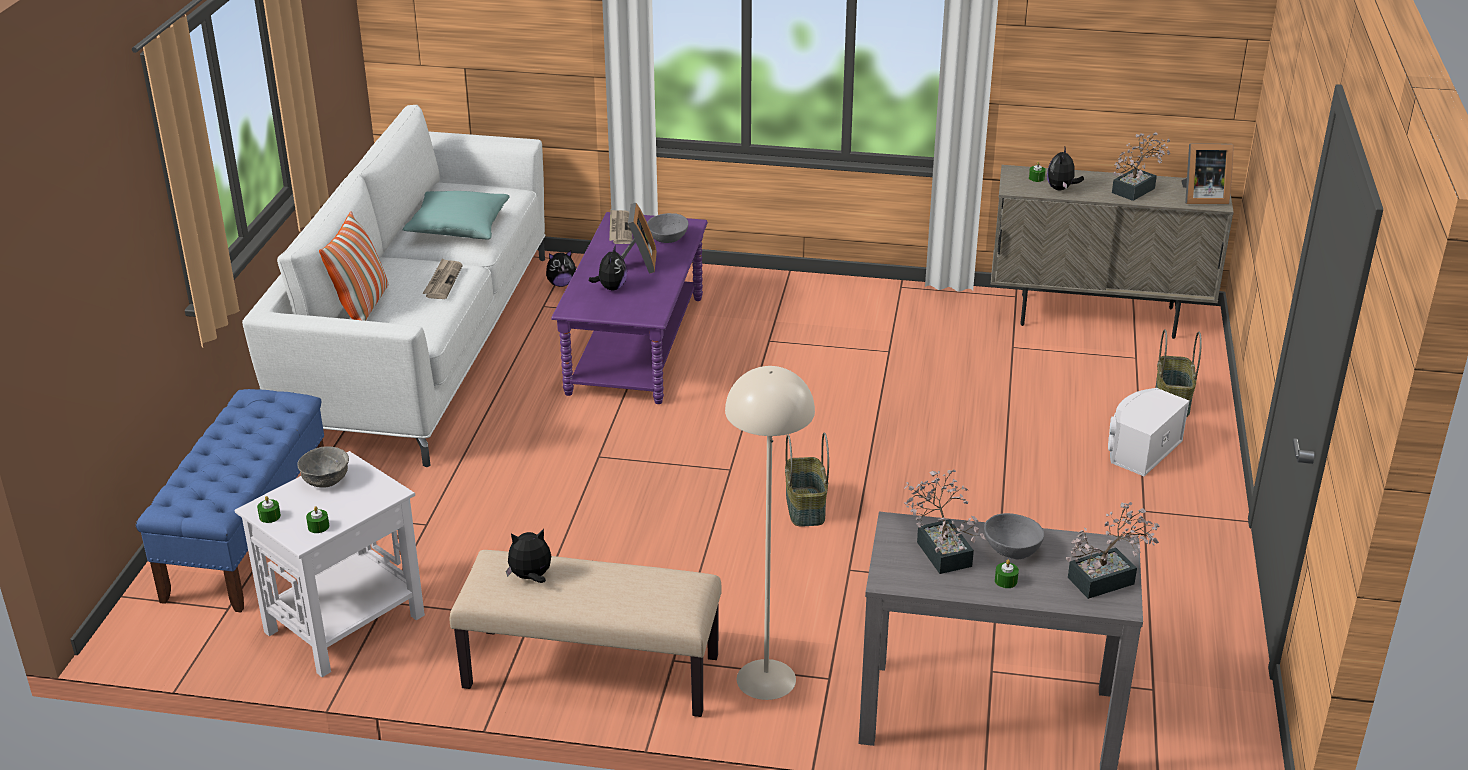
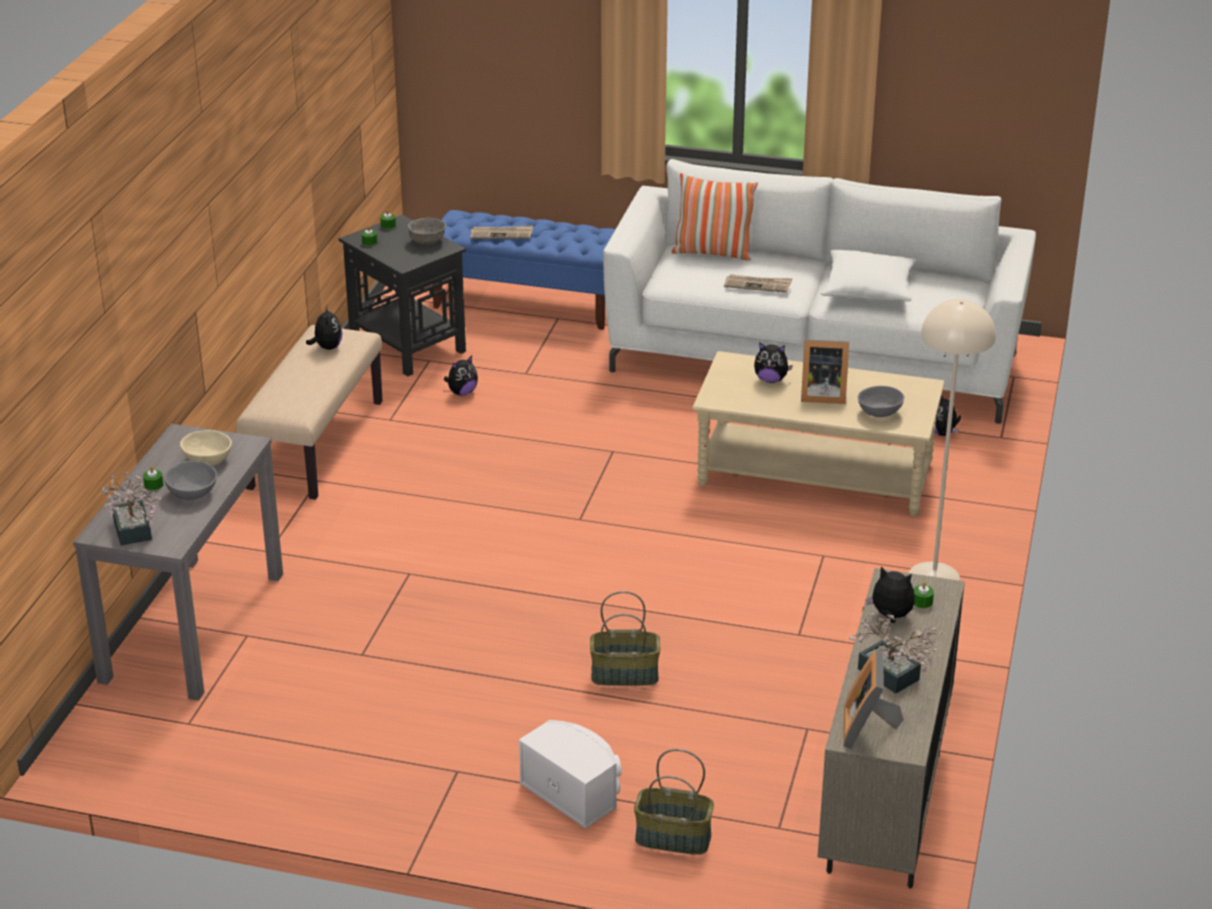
camera: 95 degrees right, 0 degrees up
(343, 624) = (407, 346): white side table -> black side table
(458, 228) = (868, 290): turquoise pillow -> white pillow
(468, 568) = (462, 392): none -> plush toy
(620, 229) = (902, 386): newspaper -> newspaper (502, 234)
(636, 344) = (815, 474): purple coffee table -> beige coffee table
(766, 679) = (279, 522): beige floor lamp -> beige floor lamp (933, 576)
(804, 507) = (510, 556): basket -> basket (625, 674)
(941, 549) = (207, 460): potted plant -> beige bowl

